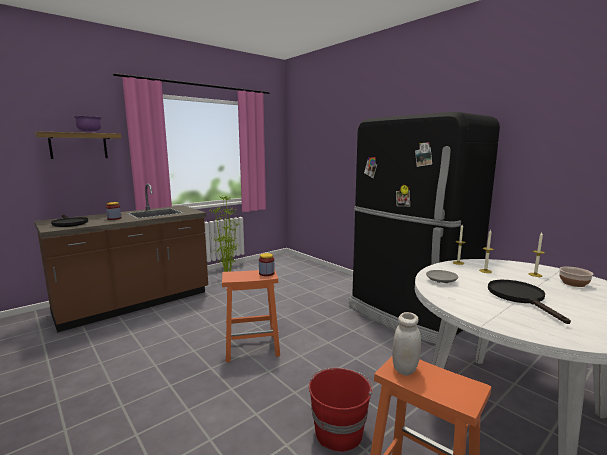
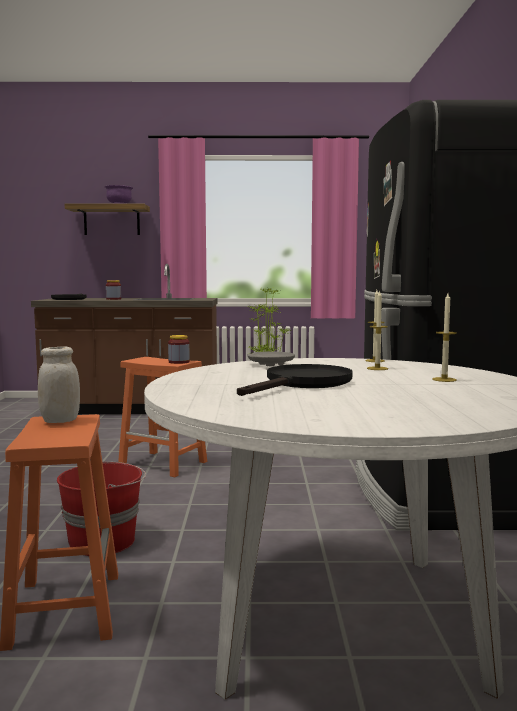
camera: 40 degrees right, 5 degrees down
(573, 283) = (469, 391): bowl -> none

